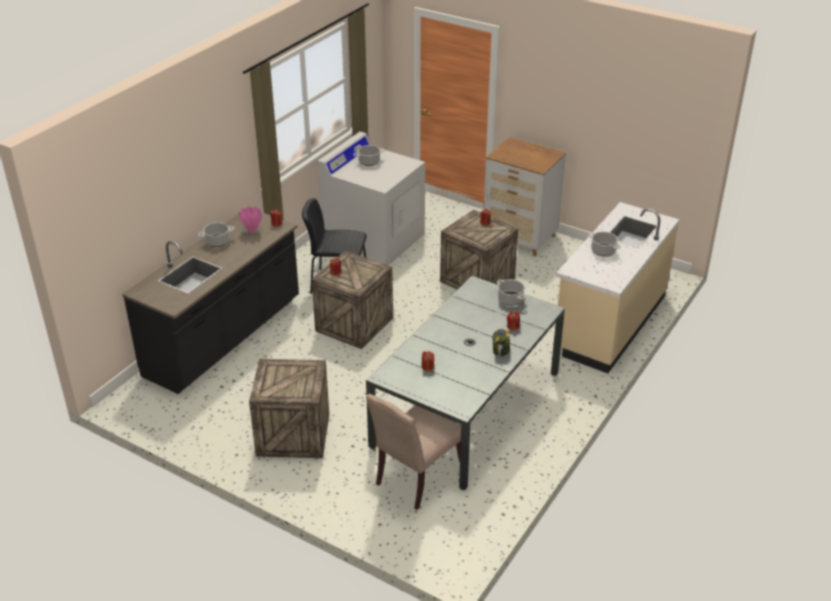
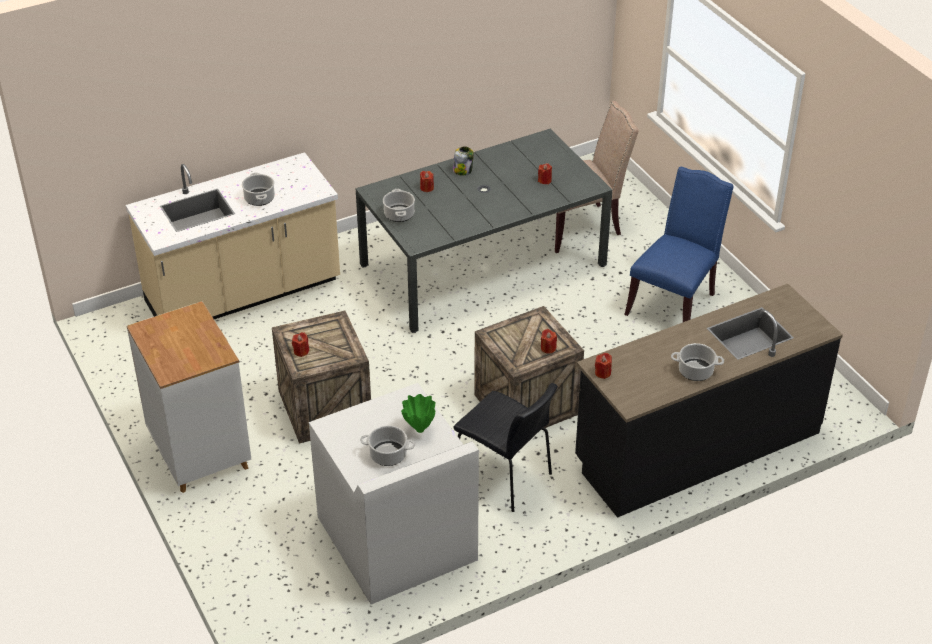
camera: 150 degrees left, 5 degrees up
(252, 231) = (642, 372): pink vase -> none
(292, 435) = (674, 303): crate -> blue chair
(363, 175) = (419, 429): none -> green vase

